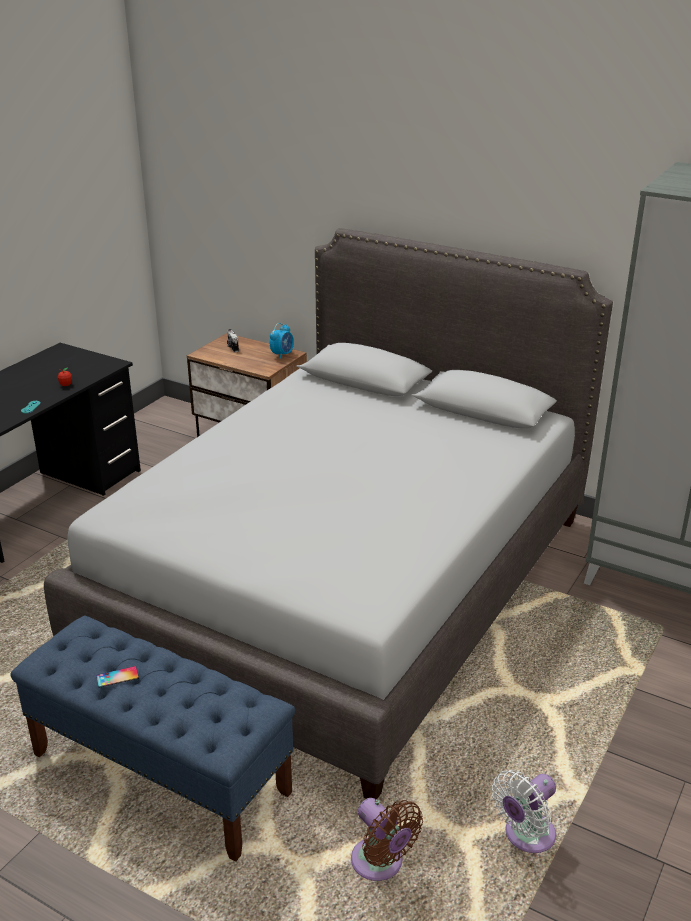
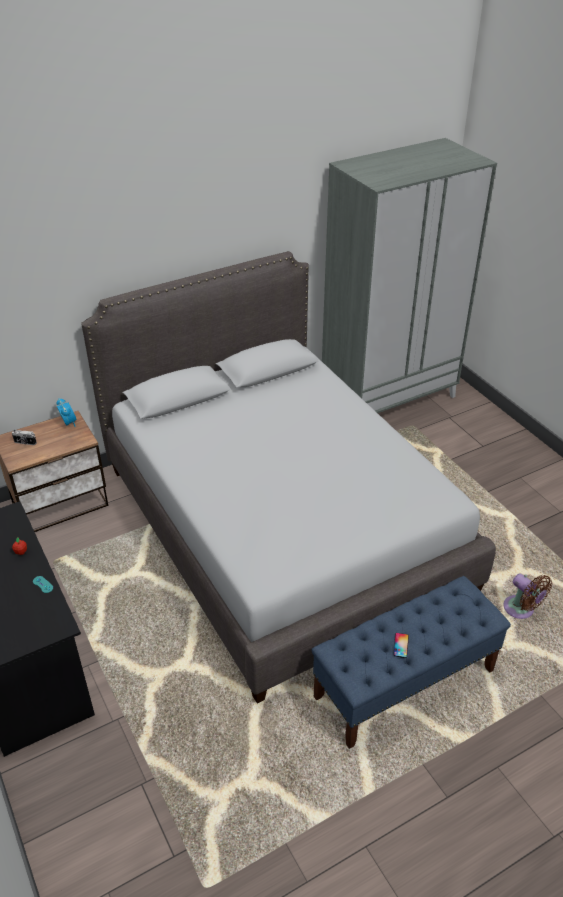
camera: 60 degrees left, 10 degrees up
(380, 864) = (521, 610): brown fan -> brown fan turned 60 degrees clockwise
(526, 836) = (528, 548): white fan -> none

